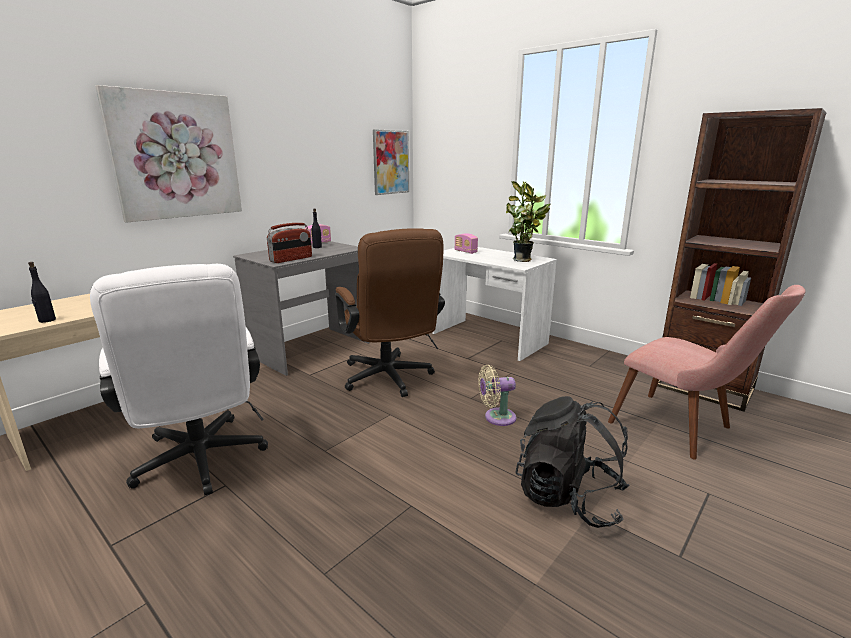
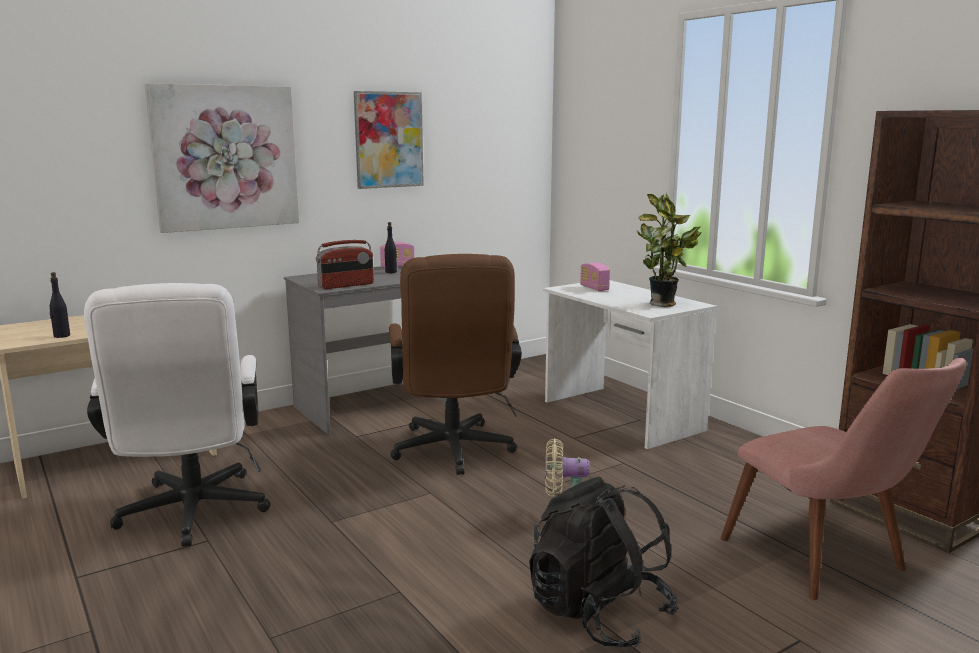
camera: 15 degrees right, 5 degrees down
(391, 162) = (515, 160): picture -> picture (388, 140)

